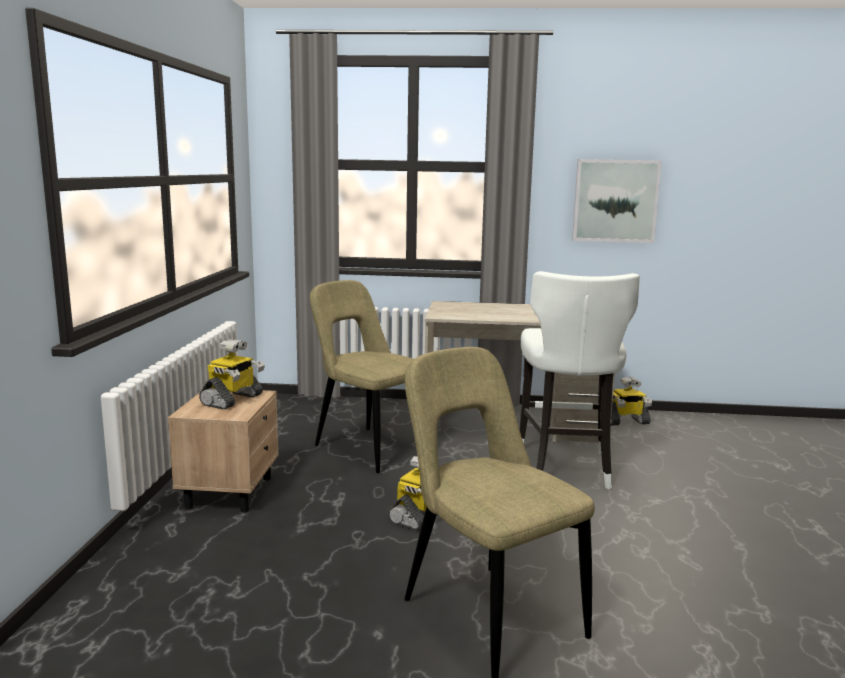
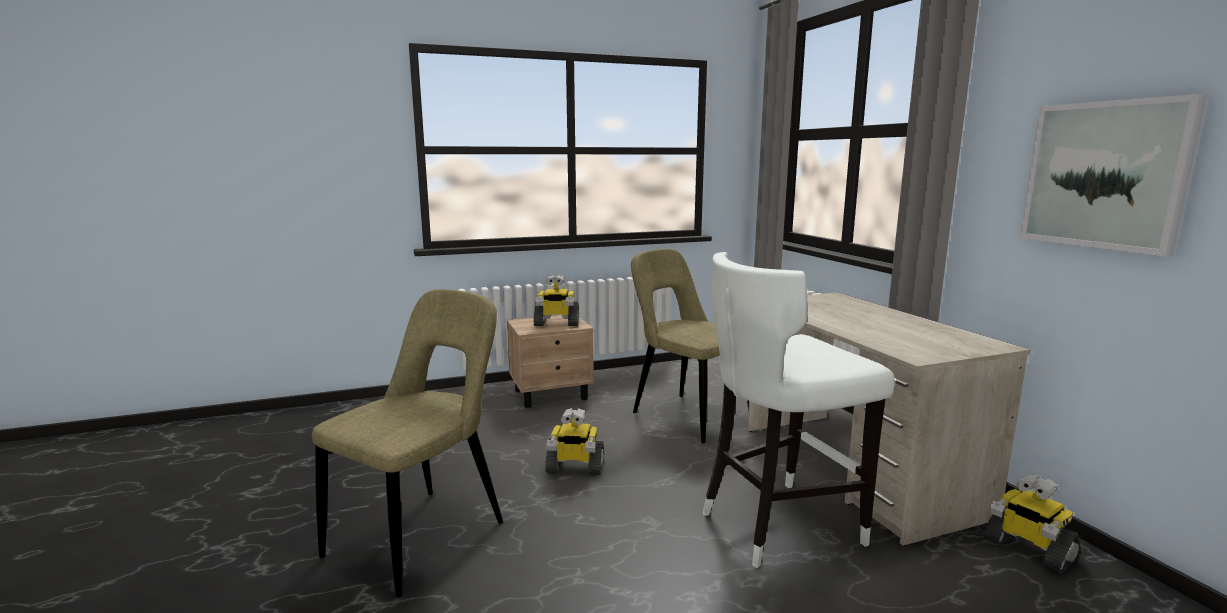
camera: 65 degrees right, 0 degrees up
(369, 448) = (686, 416): beige chair -> beige chair turned 60 degrees counterclockwise

